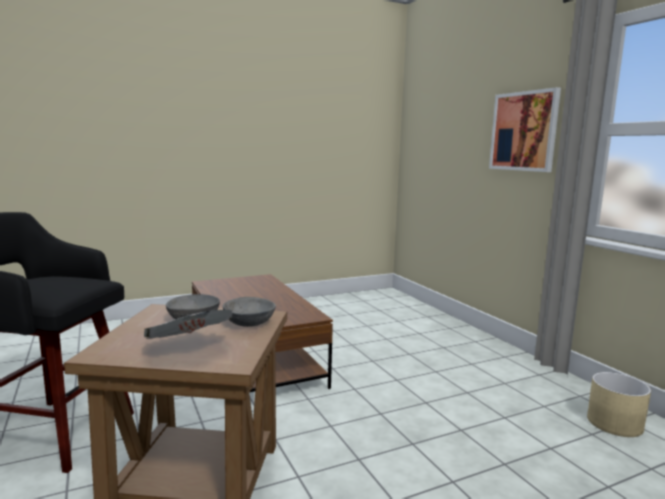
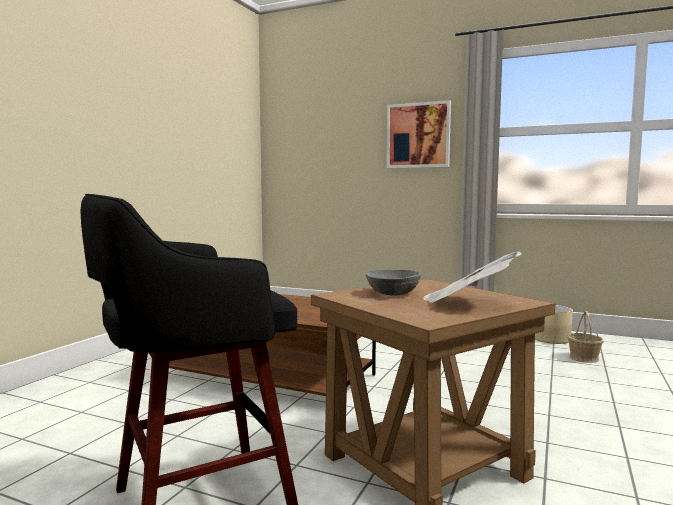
camera: 40 degrees left, 5 degrees down
(248, 323) = (437, 287): grey bowl -> none
(601, 464) = (584, 358): none -> basket

